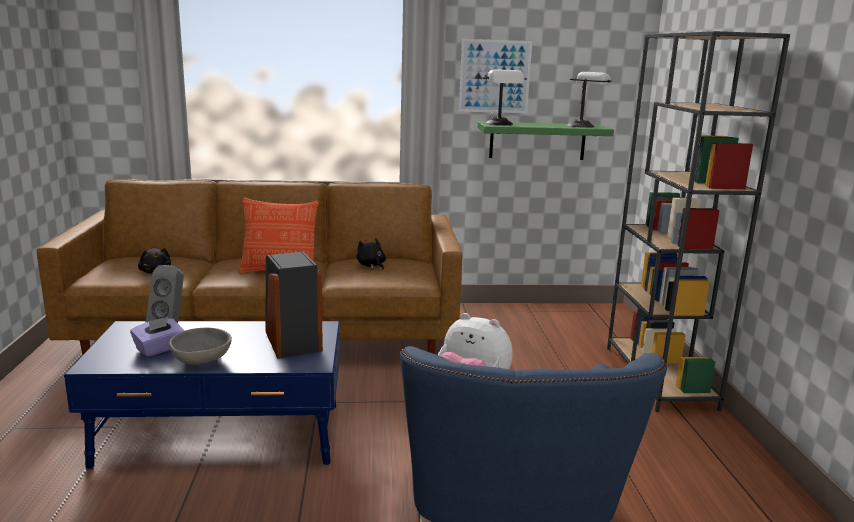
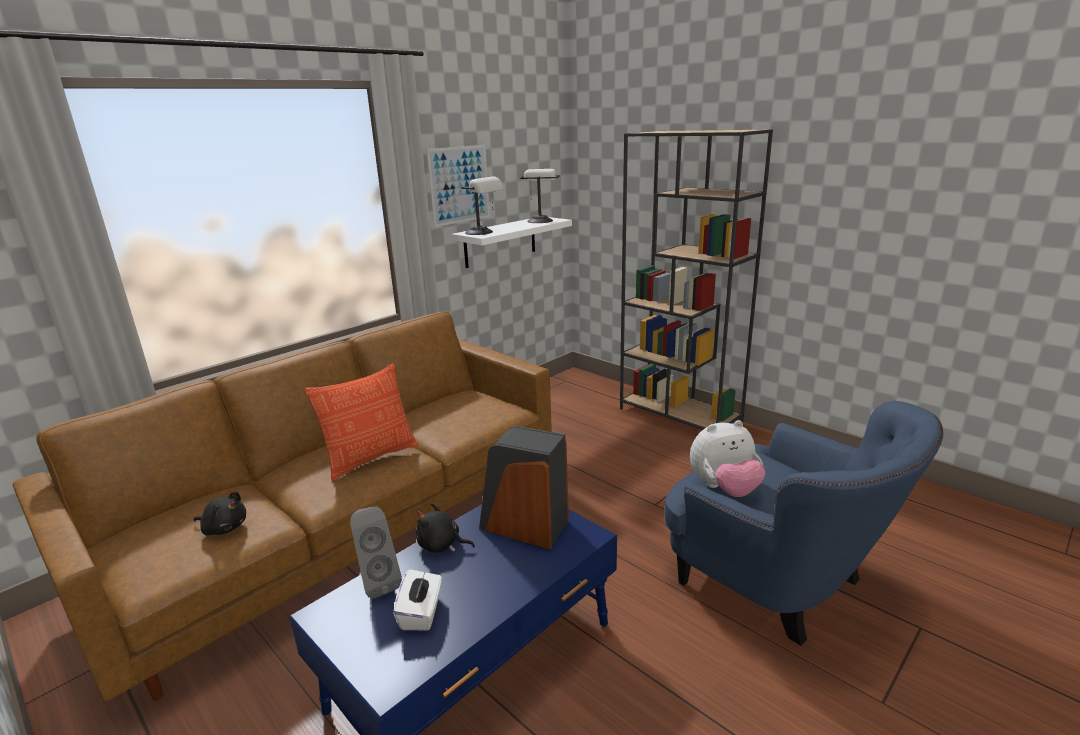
camera: 40 degrees left, 5 degrees up
(159, 349) = (421, 613): purple tissue box -> white tissue box
(201, 360) = (490, 597): grey bowl -> none
(371, 266) = (444, 413): black plush toy -> black plush toy (441, 545)
(537, 141) = (500, 242): green shelf -> white shelf

